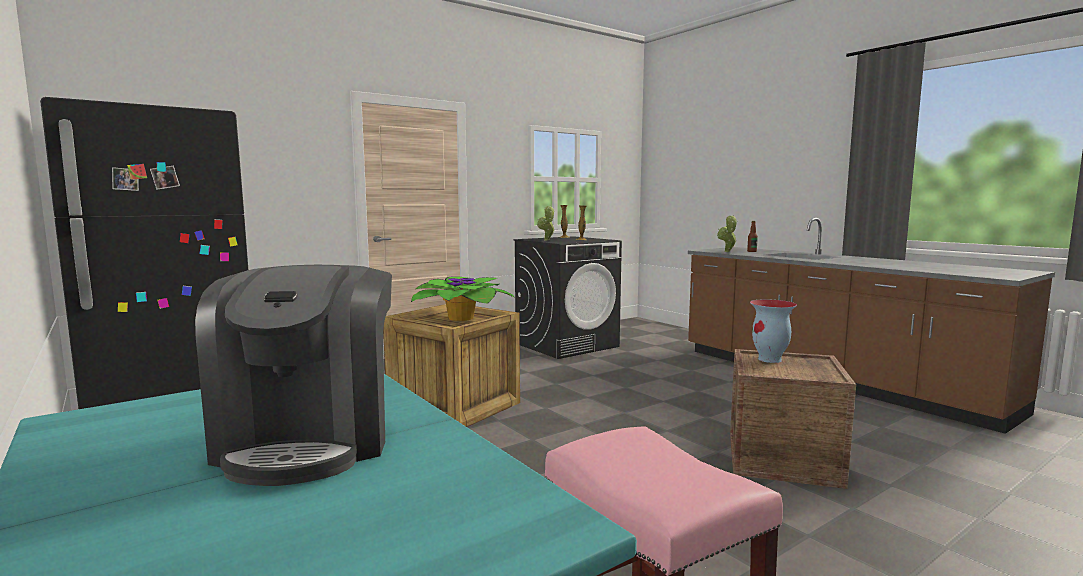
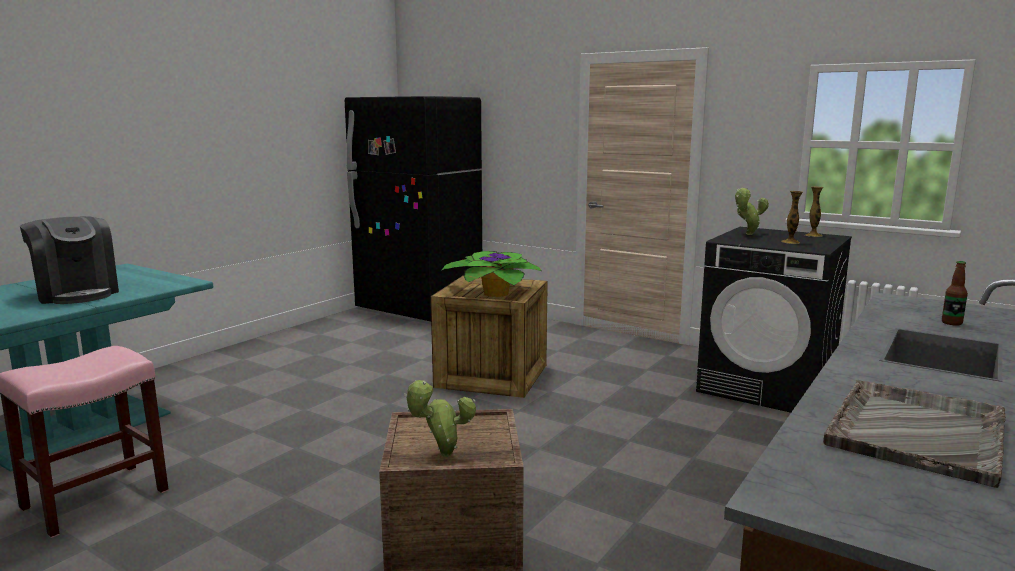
camera: 70 degrees right, 5 degrees up
(310, 439) = (76, 293): coffee machine -> coffee machine turned 105 degrees counterclockwise
(727, 252) = (900, 310): potted plant -> potted plant (442, 455)
(770, 359) = (481, 430): vase -> none
(912, 265) = (917, 431): none -> grey tray

